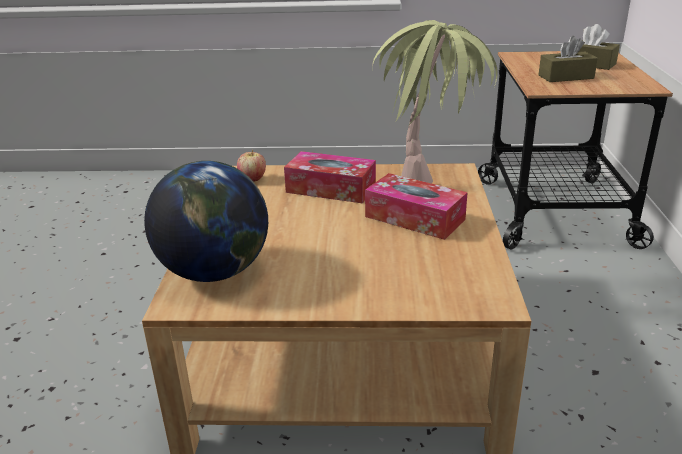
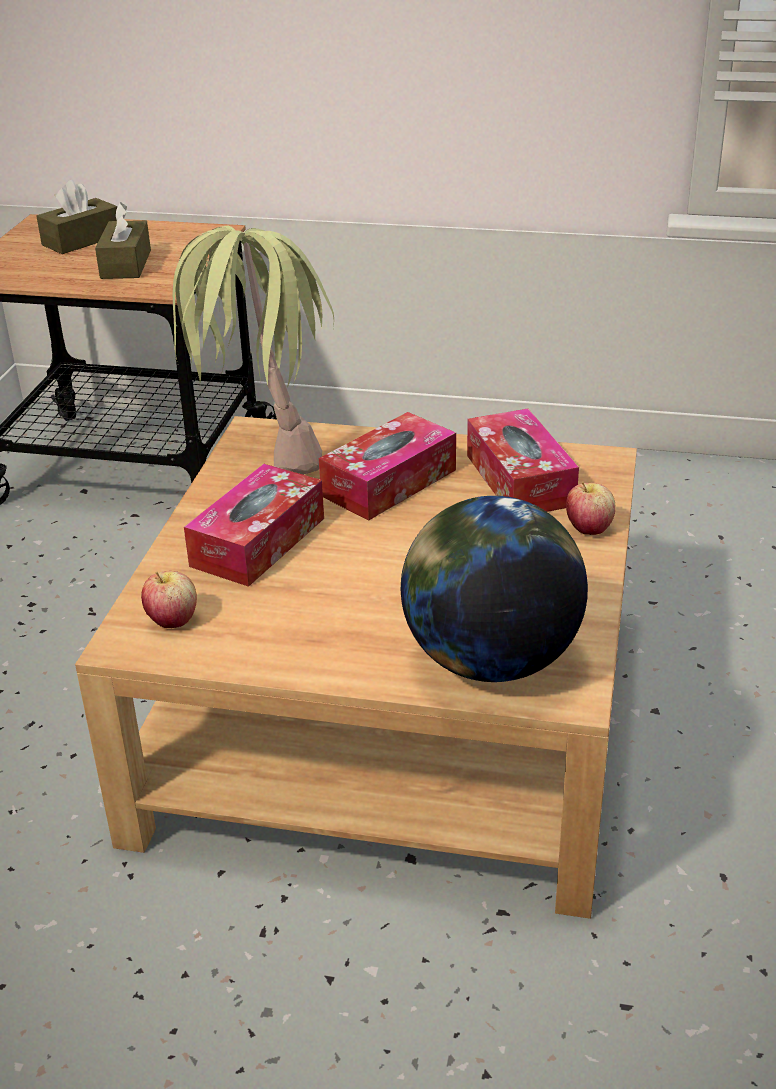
camera: 80 degrees left, 5 degrees up
(382, 300) = (588, 528): none -> apple
(443, 266) = (519, 480): none -> tissue box

